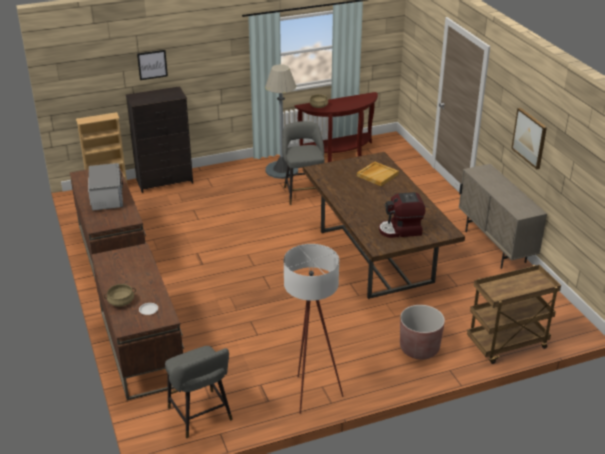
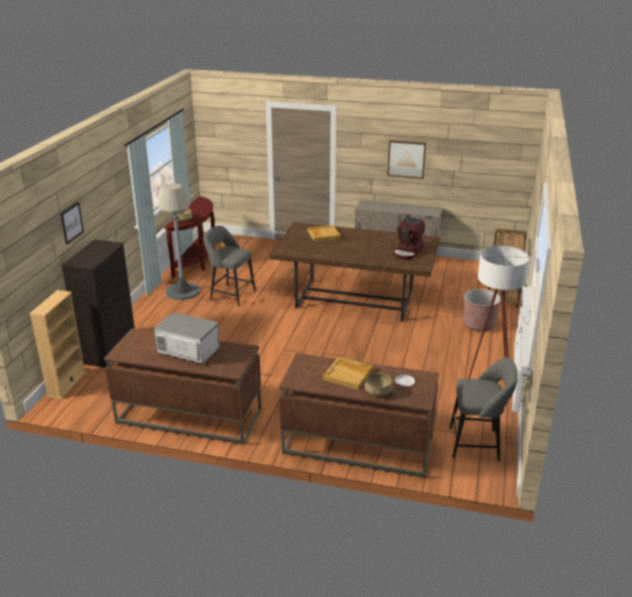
camera: 55 degrees left, 5 degrees down
(135, 278) = (348, 374): none -> beige tray

